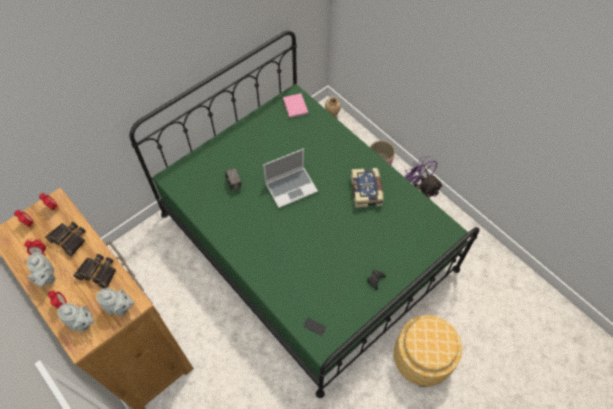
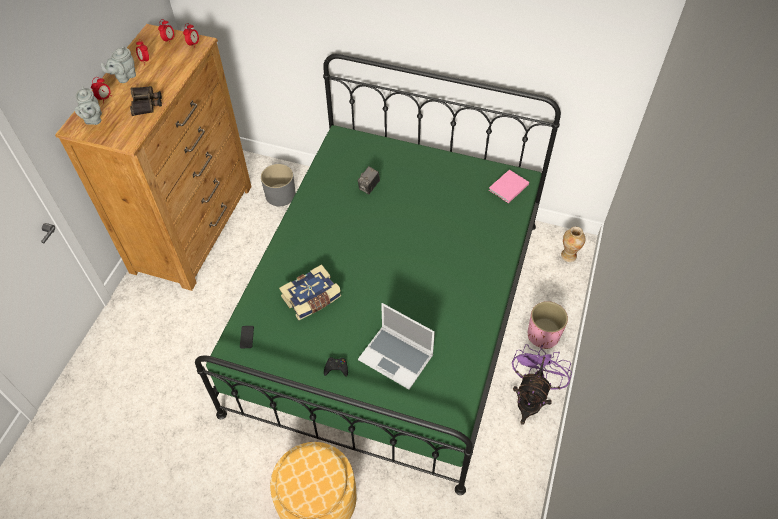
camera: 60 degrees right, 5 degrees down
(69, 239) = (168, 70): binoculars -> none
(120, 308) = (119, 134): grey teapot -> none
(148, 259) = (280, 194): none -> grey planter
(291, 187) = (400, 235): laptop -> laptop (397, 357)
(367, 191) = (446, 307): book -> book (312, 299)

